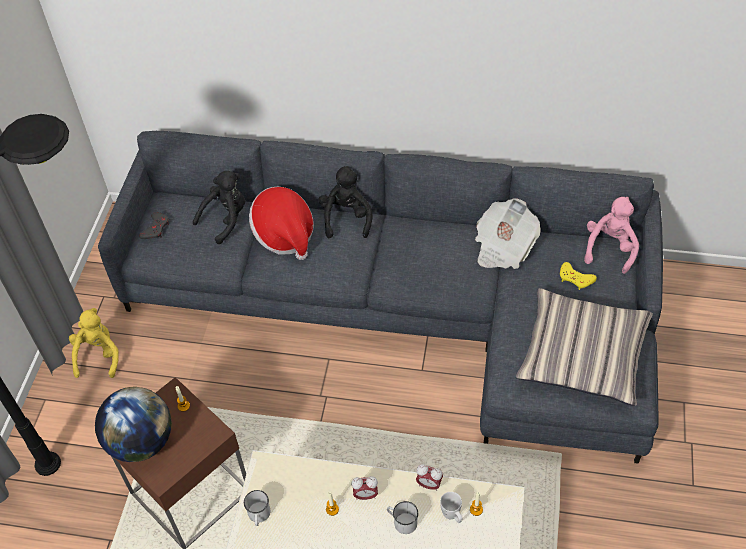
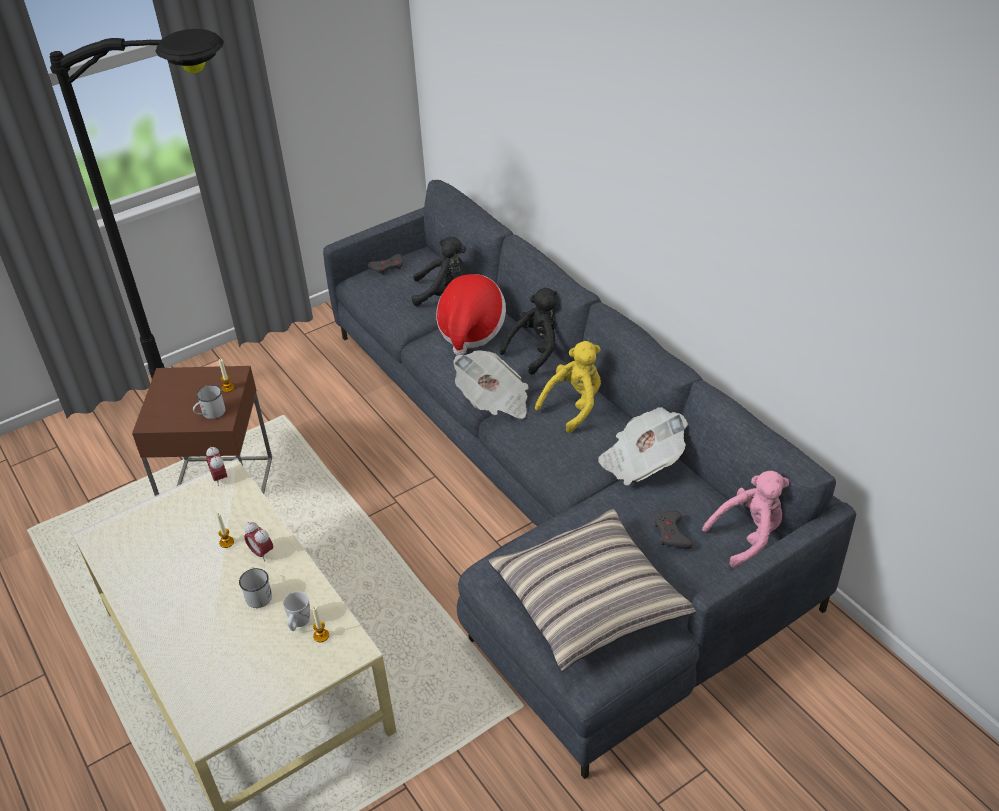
camera: 45 degrees right, 10 degrees down
(98, 355) = (286, 355): yellow plush toy -> yellow plush toy (574, 405)
(141, 442) = (172, 390): globe -> none
(259, 516) = (178, 504): white mug -> white mug (210, 413)
(366, 274) = (494, 401): none -> newspaper
(429, 484) = (314, 586): alarm clock -> alarm clock (220, 478)
(575, 278) = (672, 534): yellow game controller -> grey game controller

